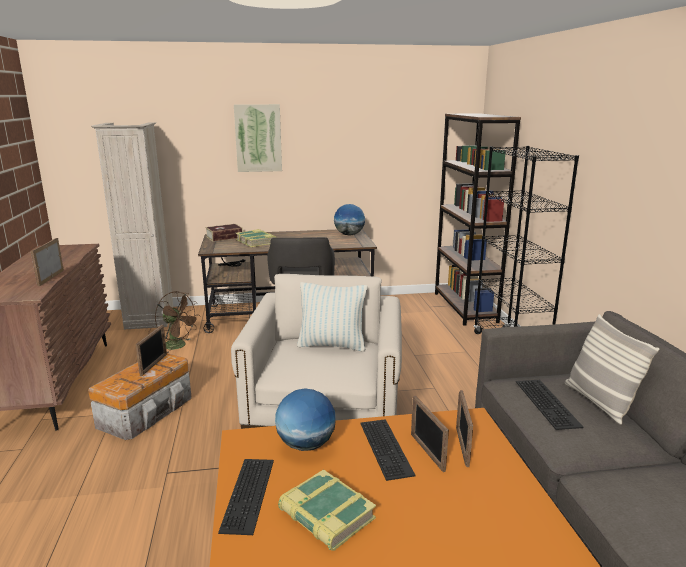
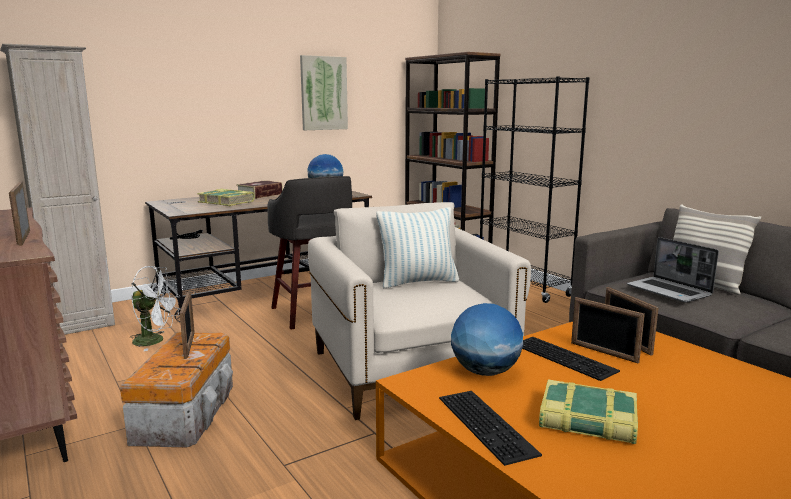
camera: 25 degrees left, 5 degrees down
(179, 346) = (155, 341): brown fan -> white fan
(224, 237) = (178, 201): book -> book (260, 195)
(258, 138) = (209, 78): picture -> picture (323, 93)
(549, 403) = (670, 291): keyboard -> laptop

